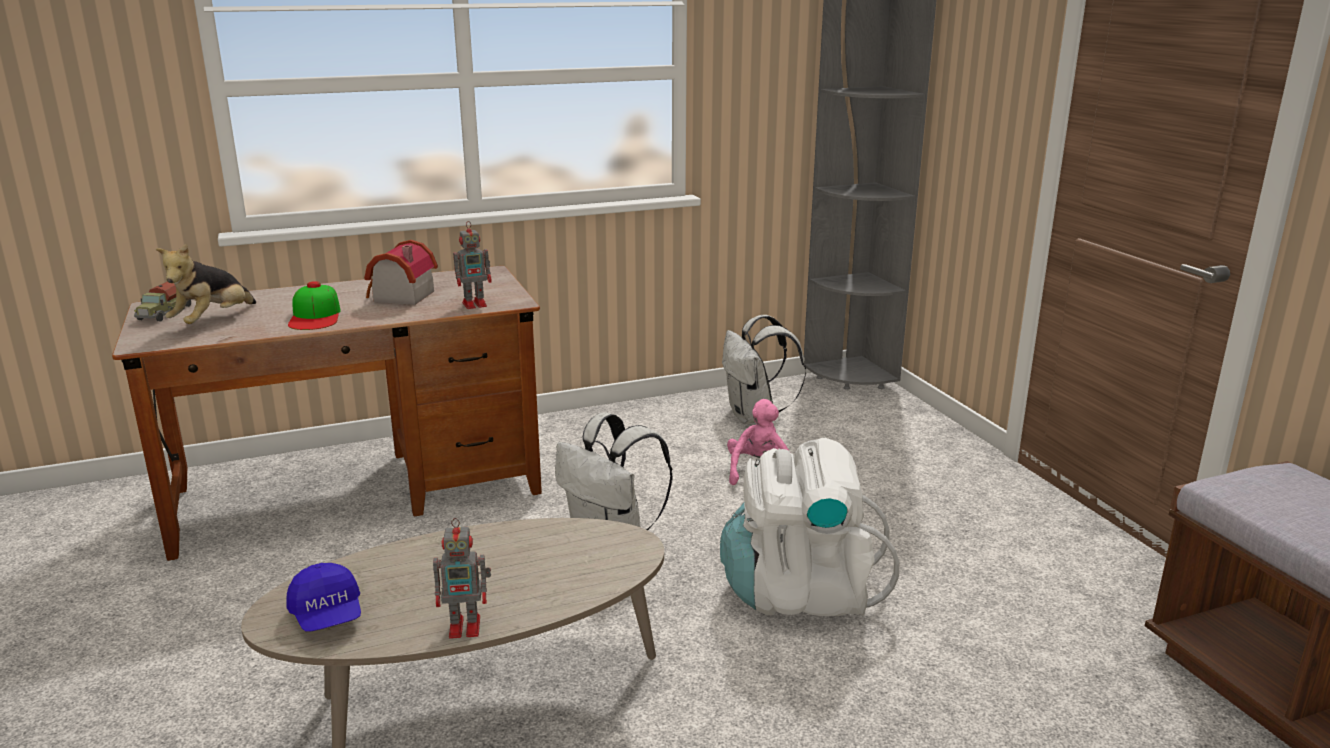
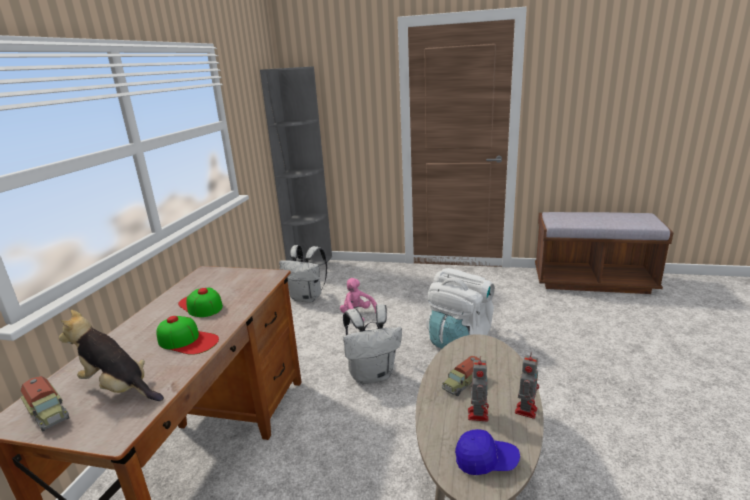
camera: 55 degrees left, 0 degrees up
(213, 321) = (119, 388): plush toy -> plush toy turned 150 degrees clockwise
(399, 296) = (200, 305): toy house -> cap
(476, 304) = (257, 285): toy robot -> toy robot (478, 414)
(498, 557) = (462, 383): none -> toy truck

